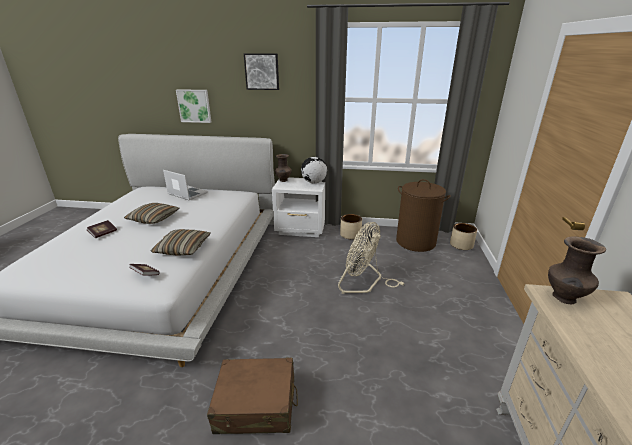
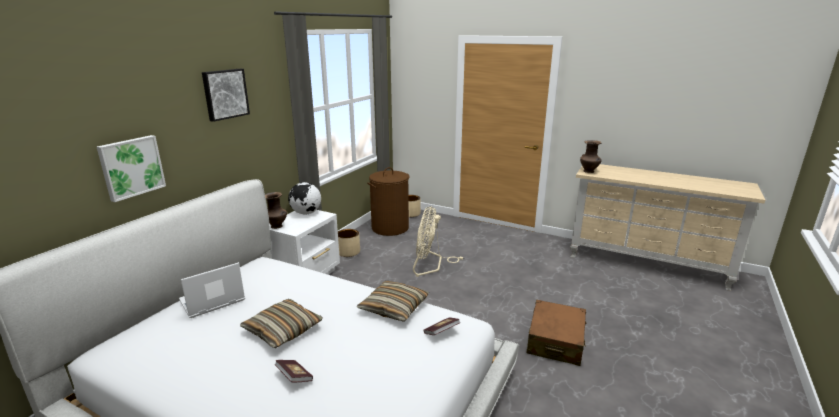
camera: 70 degrees left, 5 degrees down
(367, 280) = (432, 262): beige fan -> beige fan turned 45 degrees clockwise

